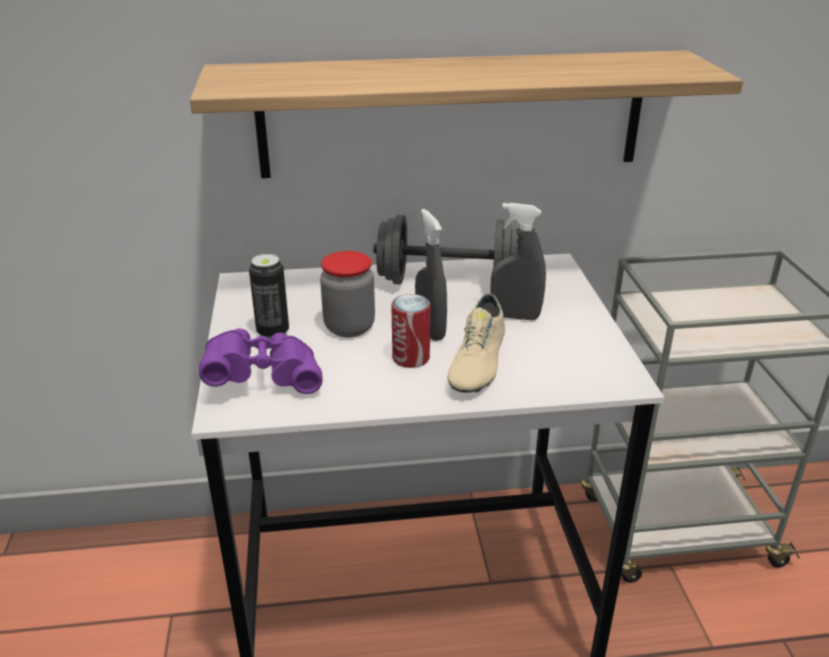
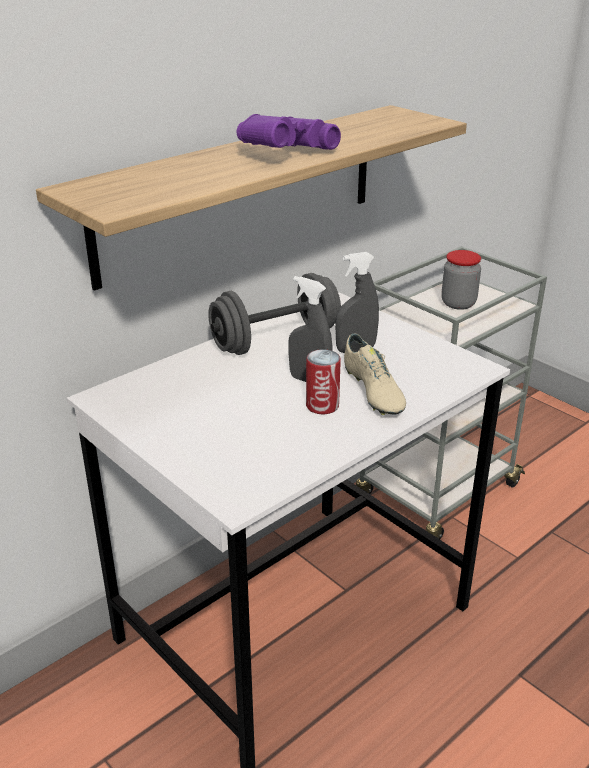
camera: 35 degrees left, 0 degrees up
(264, 379) = (232, 465): purple binoculars -> purple binoculars (283, 154)
(273, 332) = (188, 427): can -> none
(349, 327) = (245, 401): jar -> jar (458, 303)

